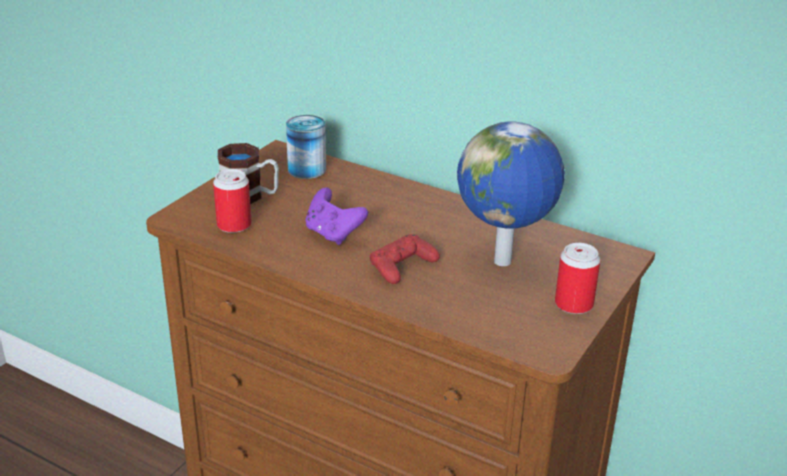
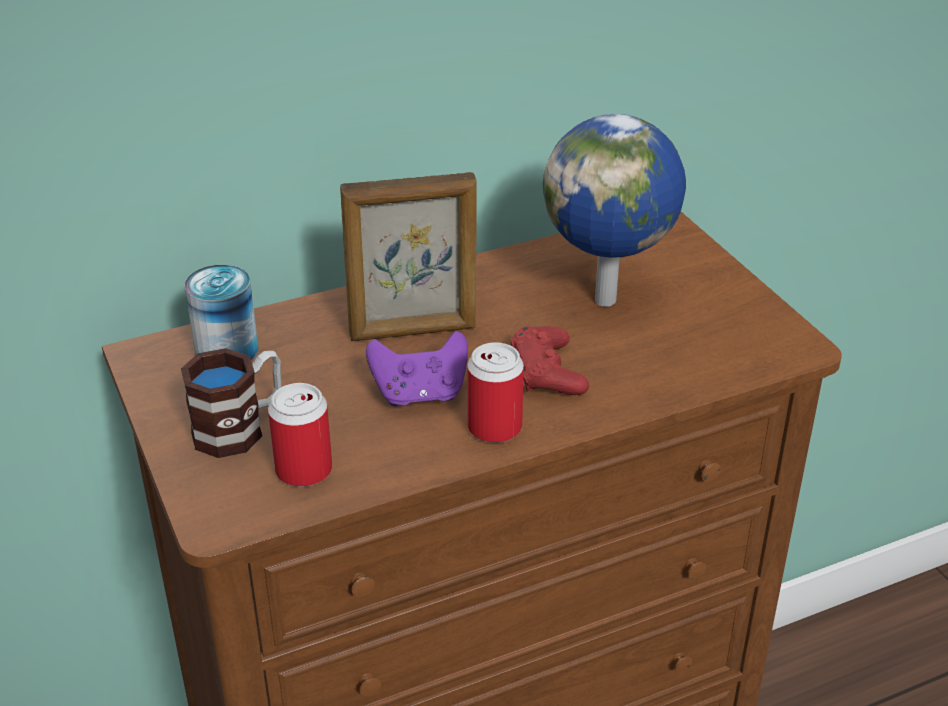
camera: 55 degrees left, 5 degrees up
(388, 212) = (413, 331): none -> picture frame
(573, 304) = (727, 293): can -> can (494, 427)

